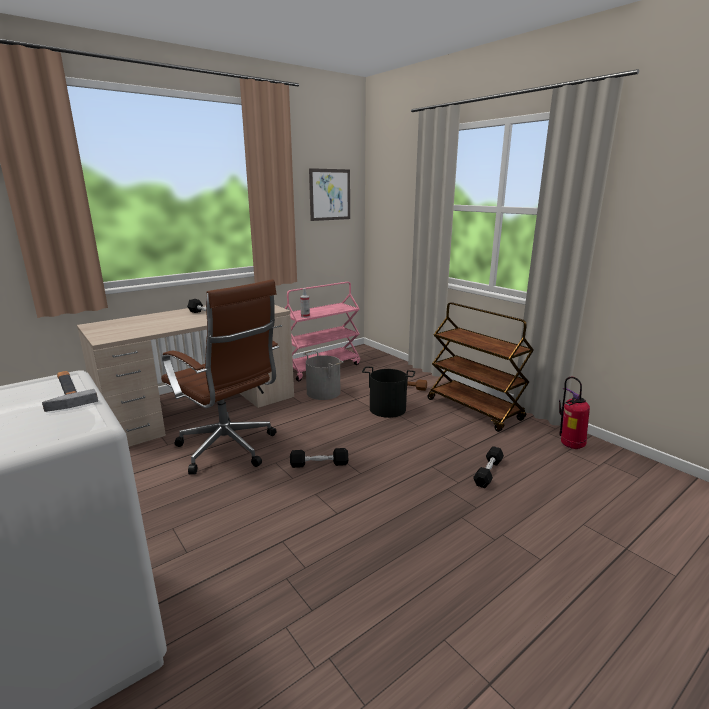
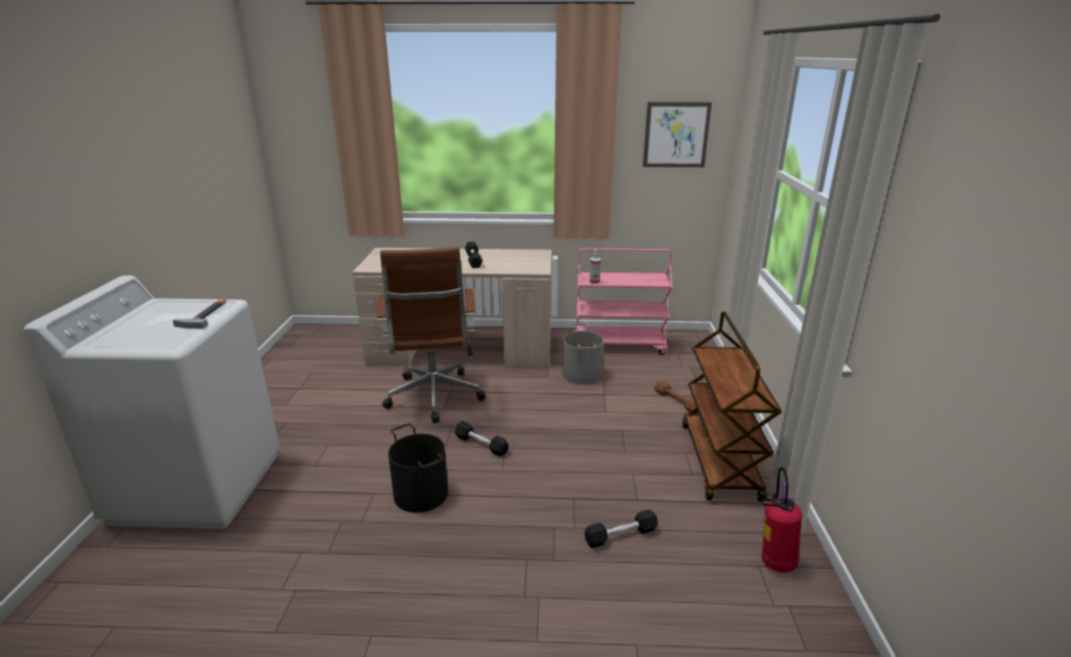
camera: 40 degrees right, 5 degrees up
(387, 408) = (620, 418): black bucket -> black bucket (421, 493)

